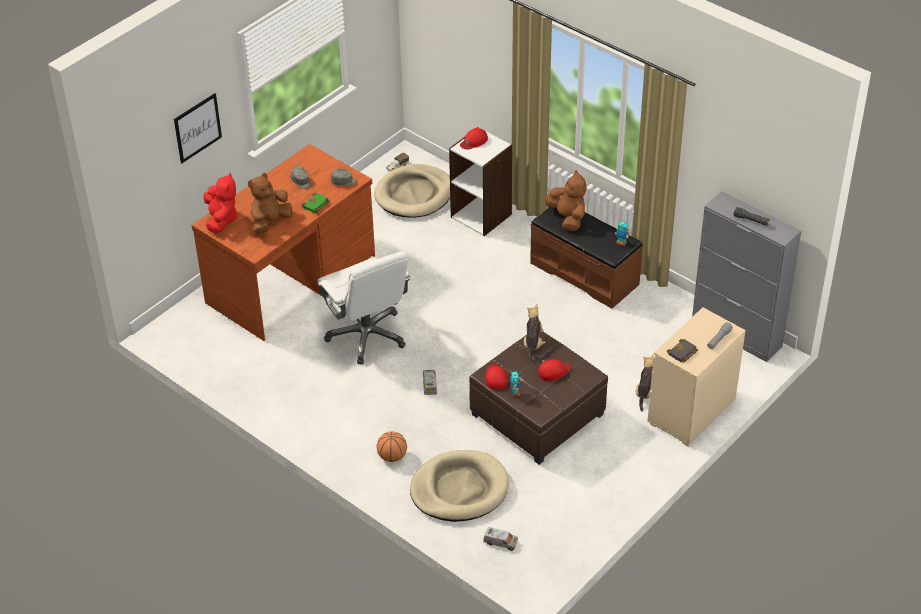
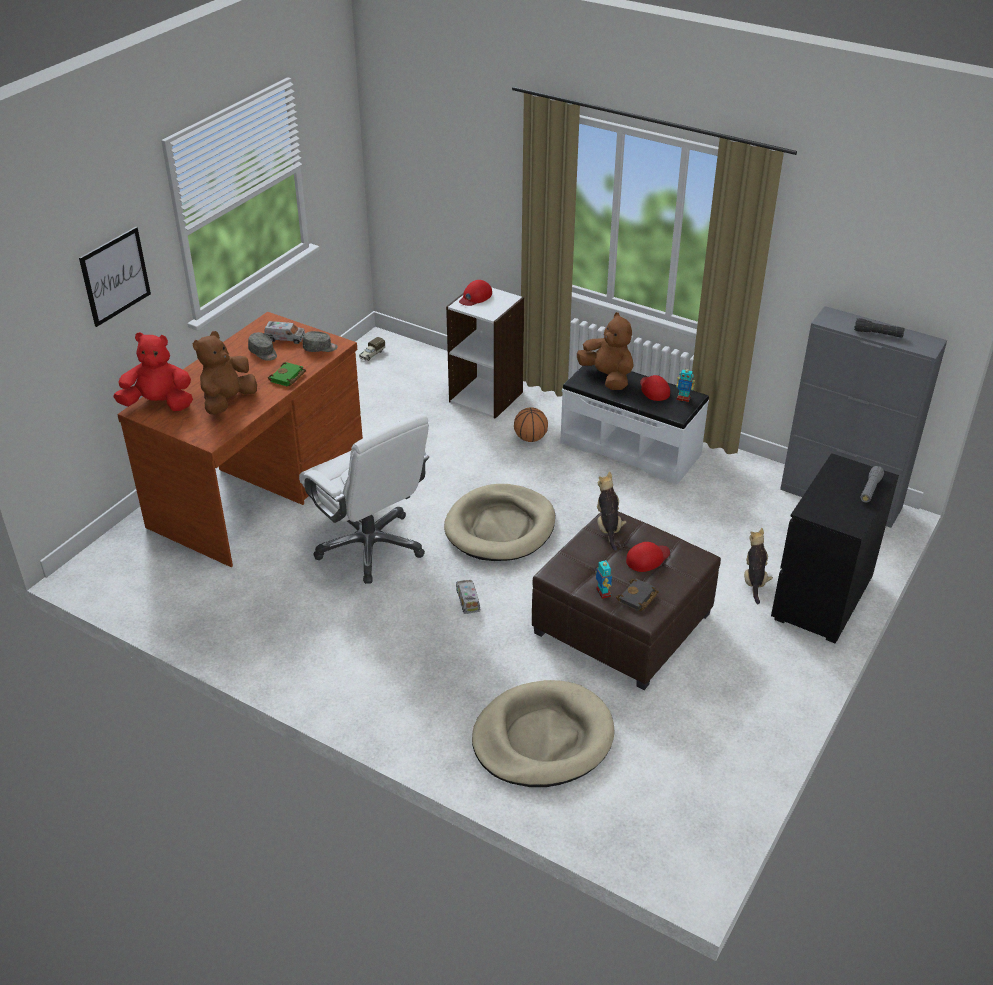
camera: 10 degrees left, 5 degrees down
(221, 219) = (159, 404): red plush toy -> red plush toy turned 75 degrees counterclockwise
(392, 456) = (436, 703): basketball -> basketball (530, 438)
(414, 194) = (399, 381): beige dog bed -> beige dog bed (500, 527)
(495, 378) = (570, 575): red cap -> red cap (654, 390)
(500, 542) = (622, 810): toy truck -> toy truck (285, 338)
(585, 273) = (630, 448): brown bench -> white bench
(682, 353) = (829, 511): black book -> black book (637, 598)
(691, 412) = (821, 598): beige dresser -> black dresser

